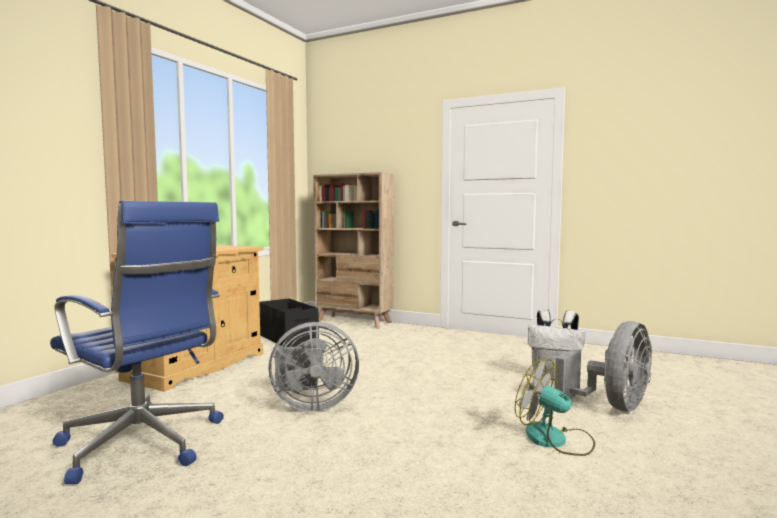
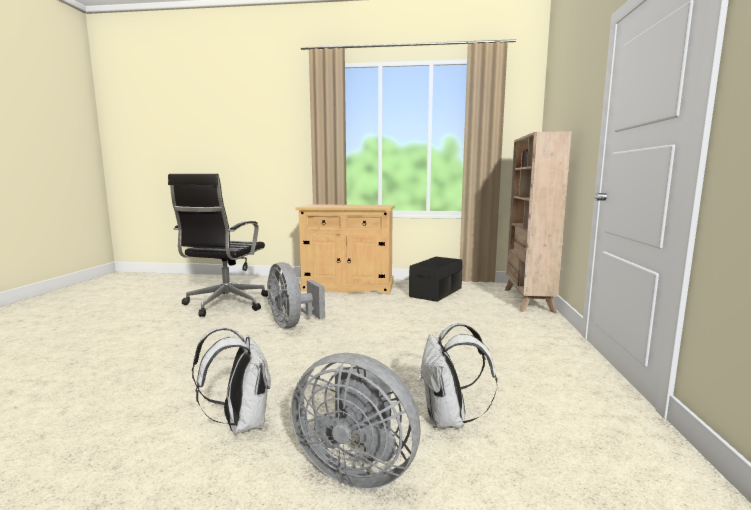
camera: 70 degrees right, 5 degrees up
(143, 445) = (225, 304): blue office chair -> black office chair
(555, 440) = (241, 423): fan -> white backpack

